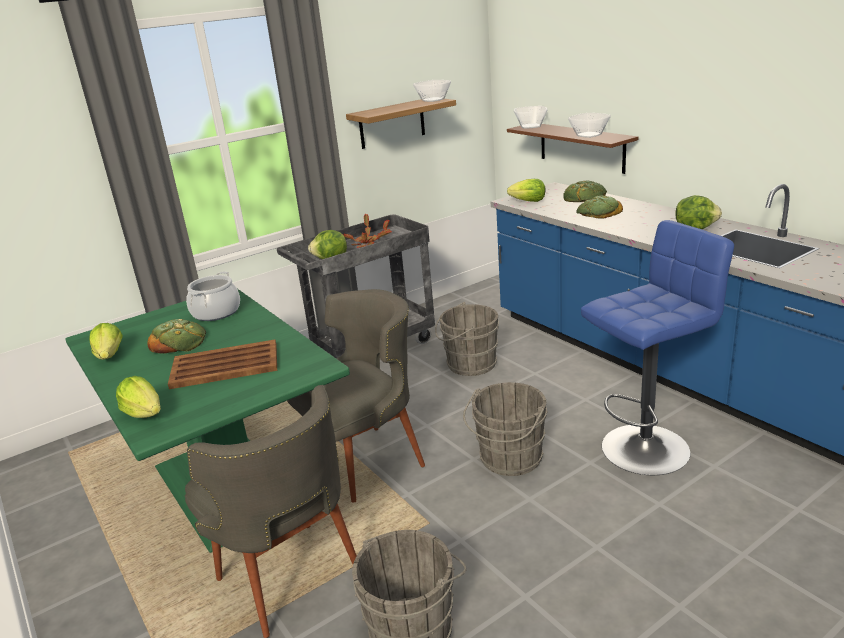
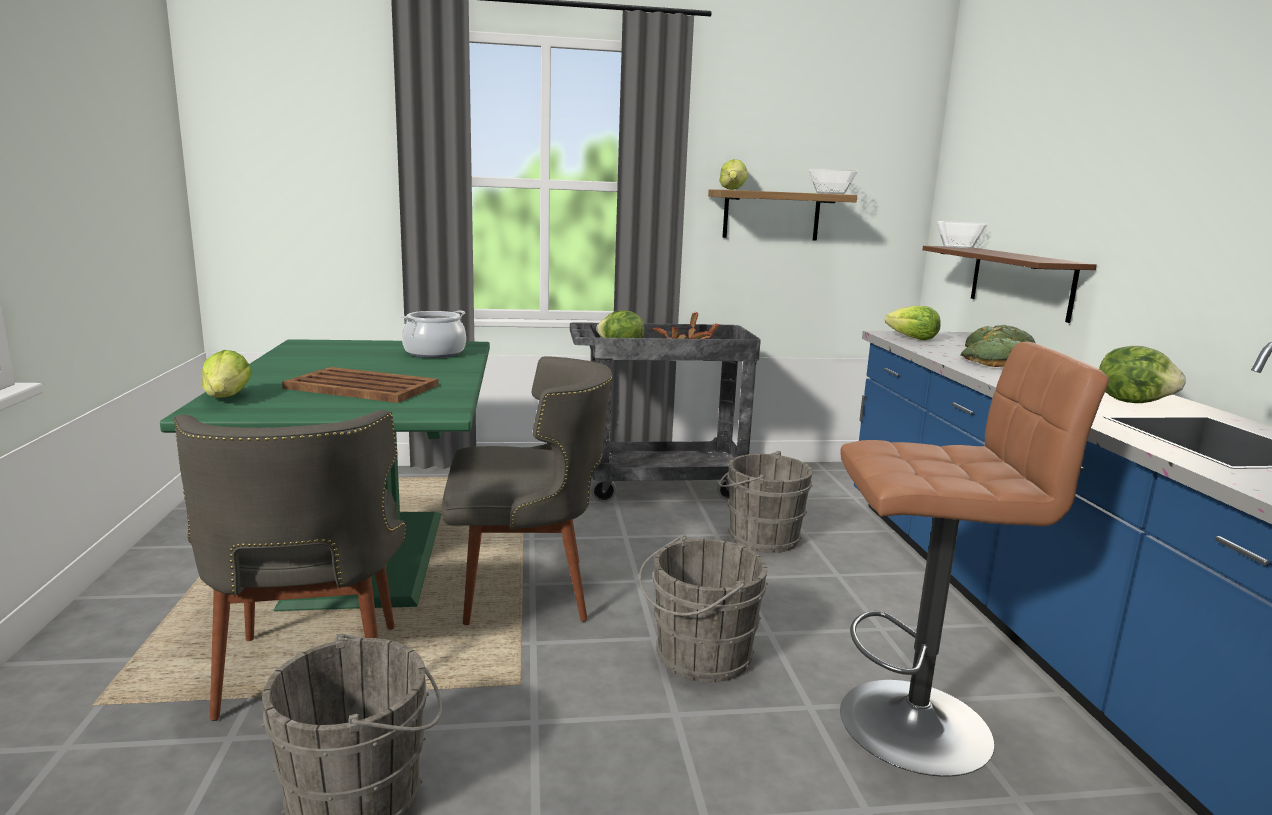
camera: 25 degrees right, 10 degrees down
(110, 356) = (290, 357): lettuce -> lettuce (732, 189)
(178, 341) = (362, 362): bread -> none
(589, 135) = (1022, 256): bowl -> none
(646, 449) = (916, 726): blue stool -> brown stool

